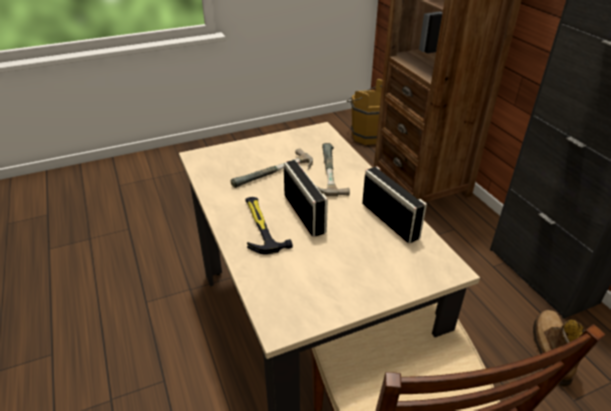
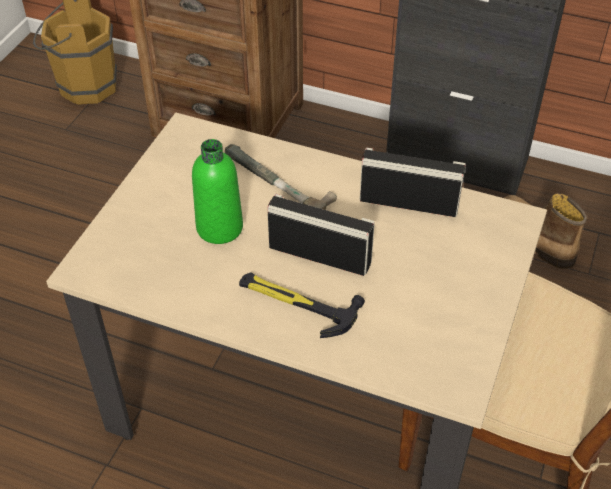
camera: 45 degrees left, 10 degrees up
(275, 174) = (219, 228): hammer -> green bottle

